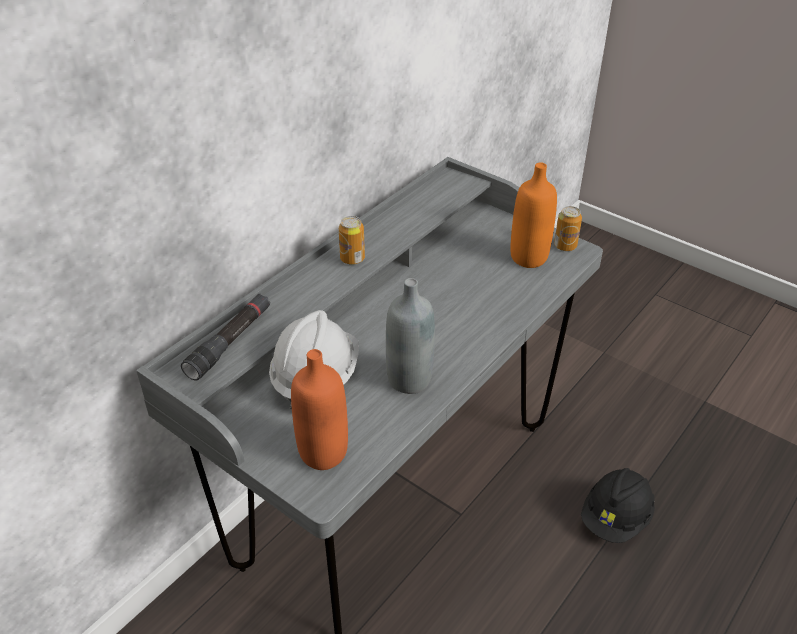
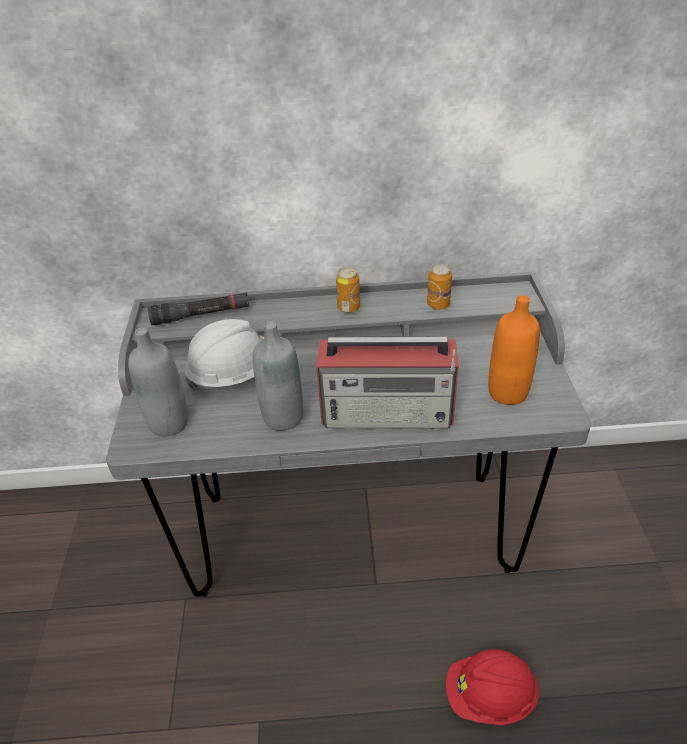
camera: 50 degrees right, 0 degrees up
(323, 453) = (169, 423): orange bottle -> grey bottle
(476, 322) = (389, 412): none -> radio
(565, 246) = (556, 403): can -> can (438, 304)
(615, 518) = (489, 696): black hard hat -> red hard hat

